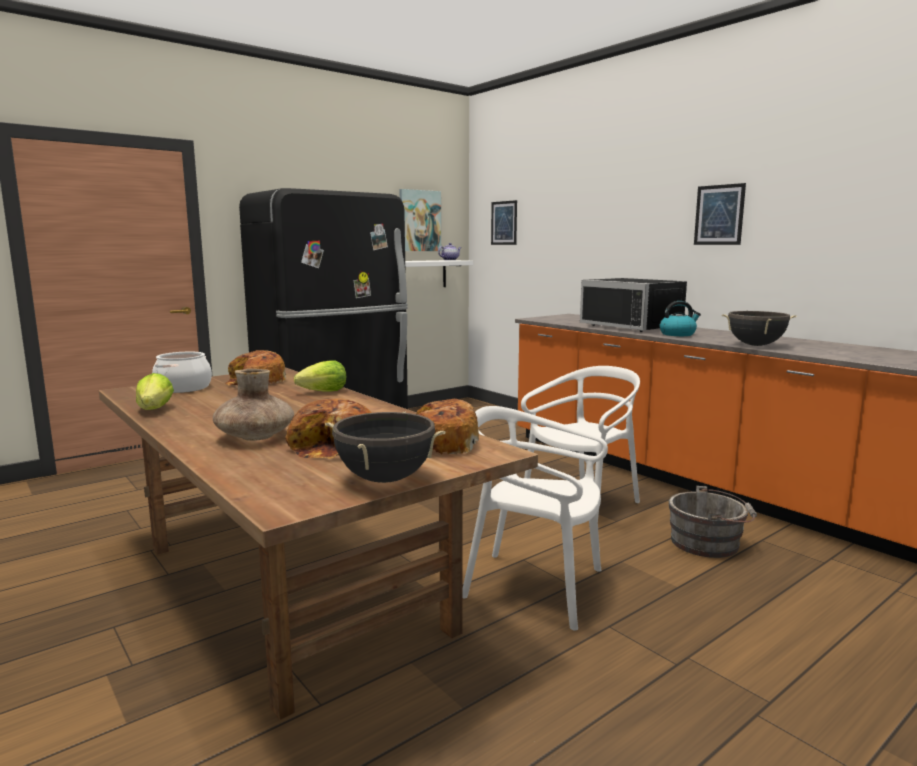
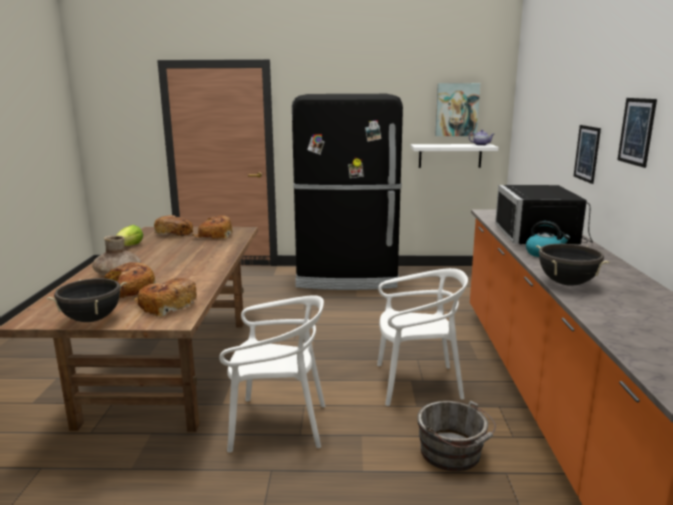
camera: 40 degrees right, 5 degrees up
(183, 388) = (174, 233): cooking pot -> bread
(324, 392) = (222, 252): lettuce -> none
(504, 223) = (527, 114): picture -> picture (587, 153)
(534, 587) = (277, 425): white chair -> white chair turned 120 degrees clockwise

